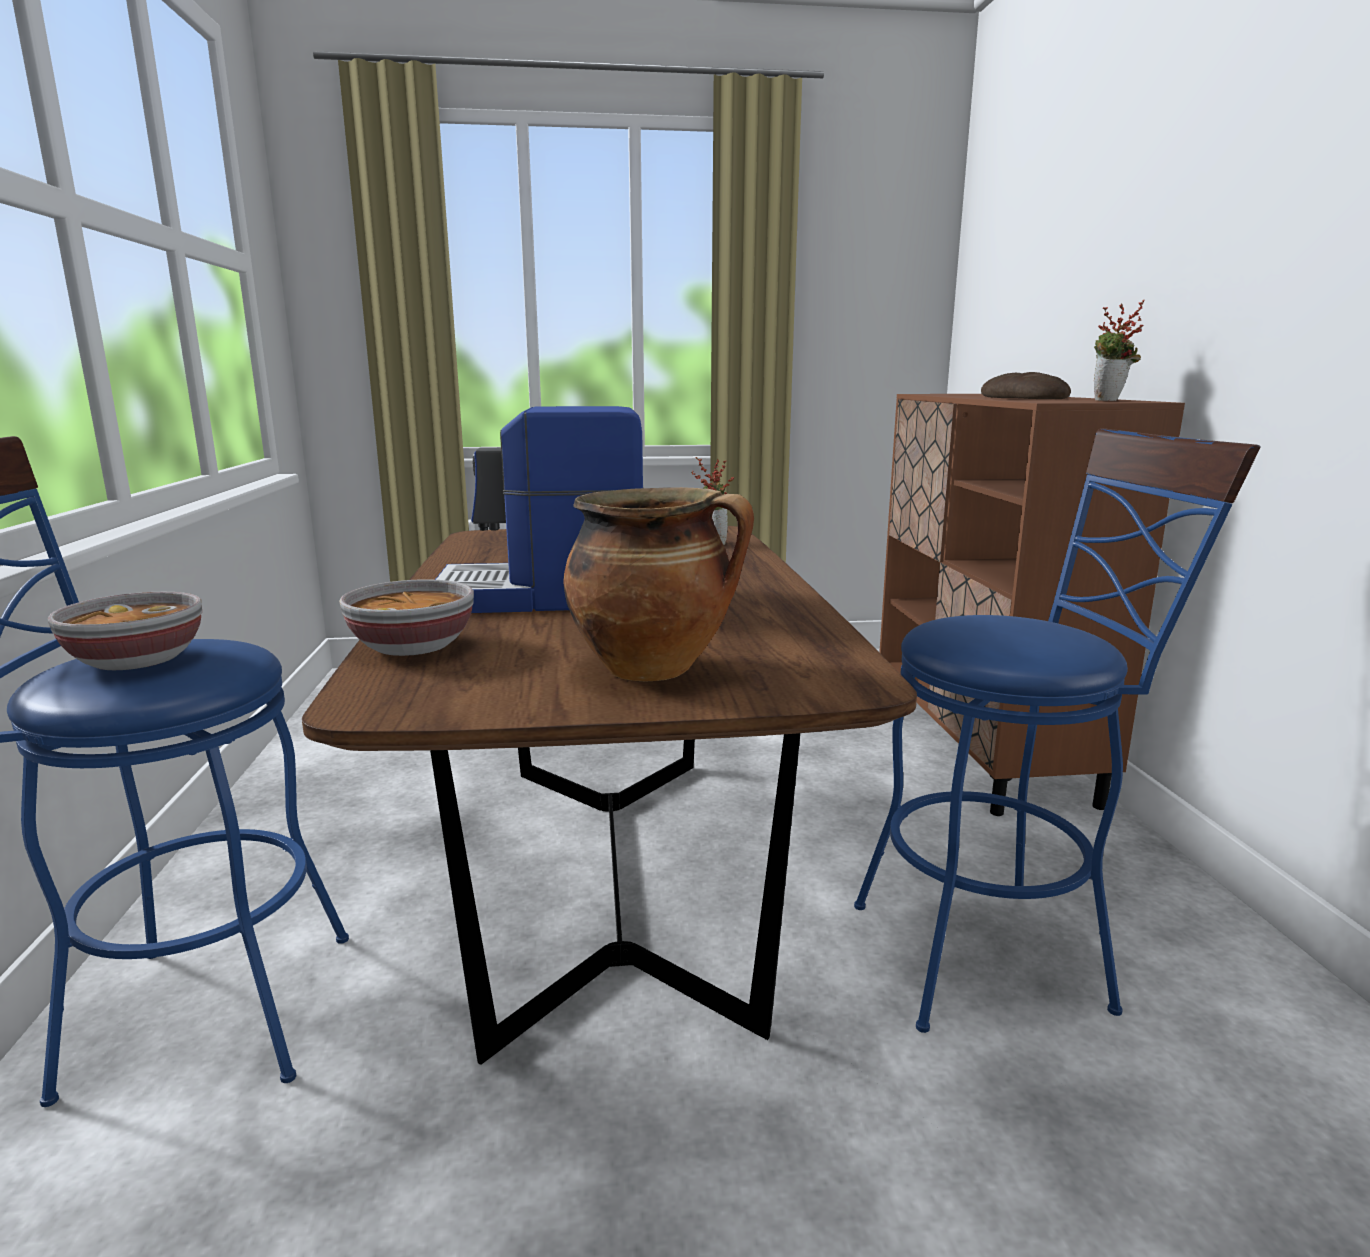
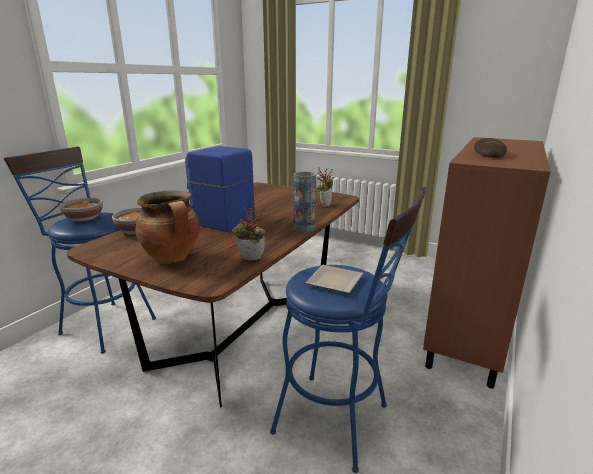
camera: 35 degrees right, 5 degrees up
(772, 577) = (304, 227): none -> vase
(1011, 633) = (333, 280): none -> plate
(1109, 400) = (513, 163): potted plant -> potted plant (250, 259)

